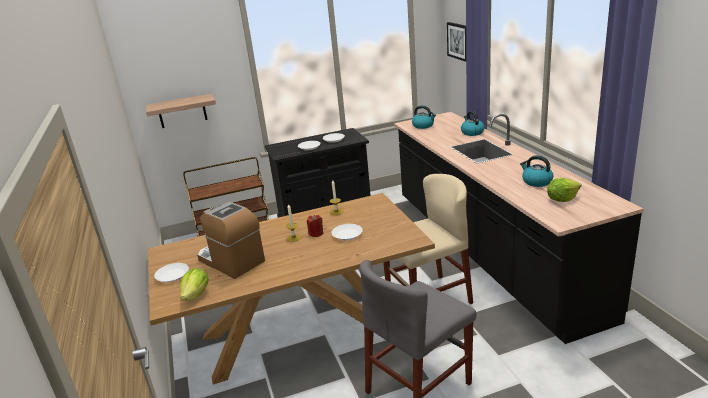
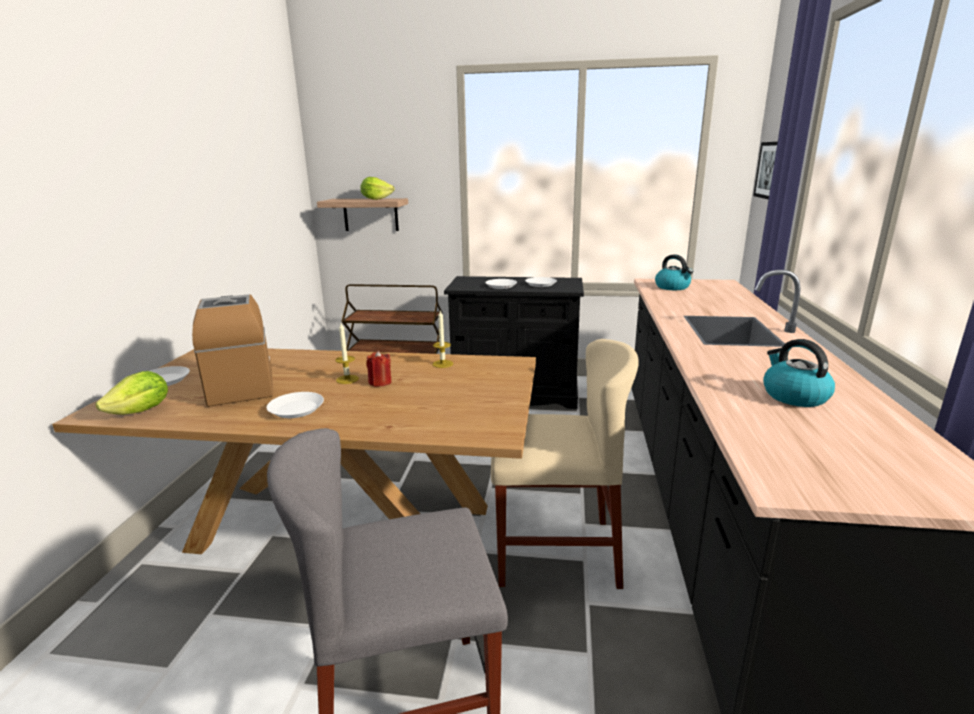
camera: 25 degrees right, 5 degrees down
(347, 235) = (415, 396): white plate -> white plate (296, 409)
(472, 132) = (741, 306): kettle -> none
(562, 199) = (825, 441): lettuce -> lettuce (376, 199)

